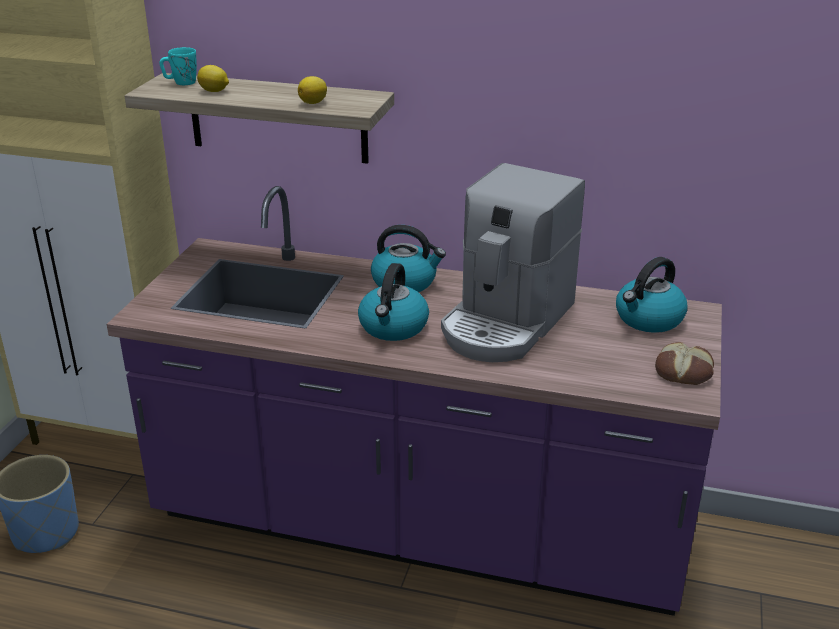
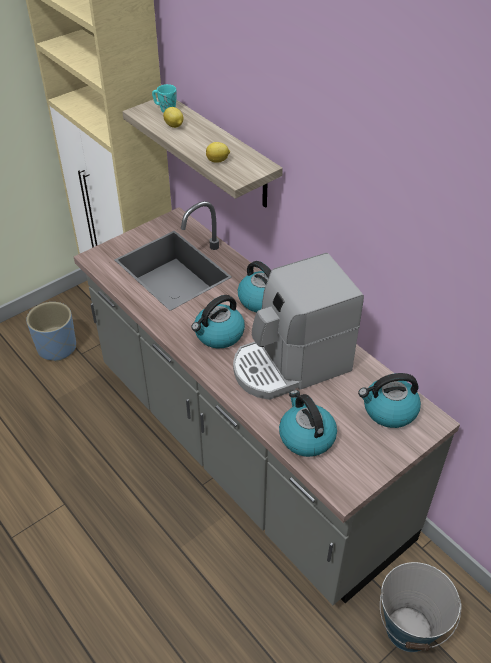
camera: 35 degrees right, 15 degrees up
(419, 527) = (245, 451): purple counter -> grey counter
(599, 372) = (306, 436): none -> kettle
(684, 371) = (363, 467): bread -> none
(756, 601) = (409, 629): none -> bucket

